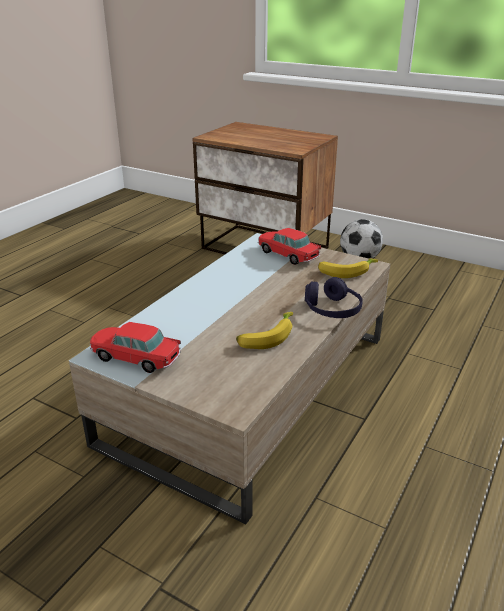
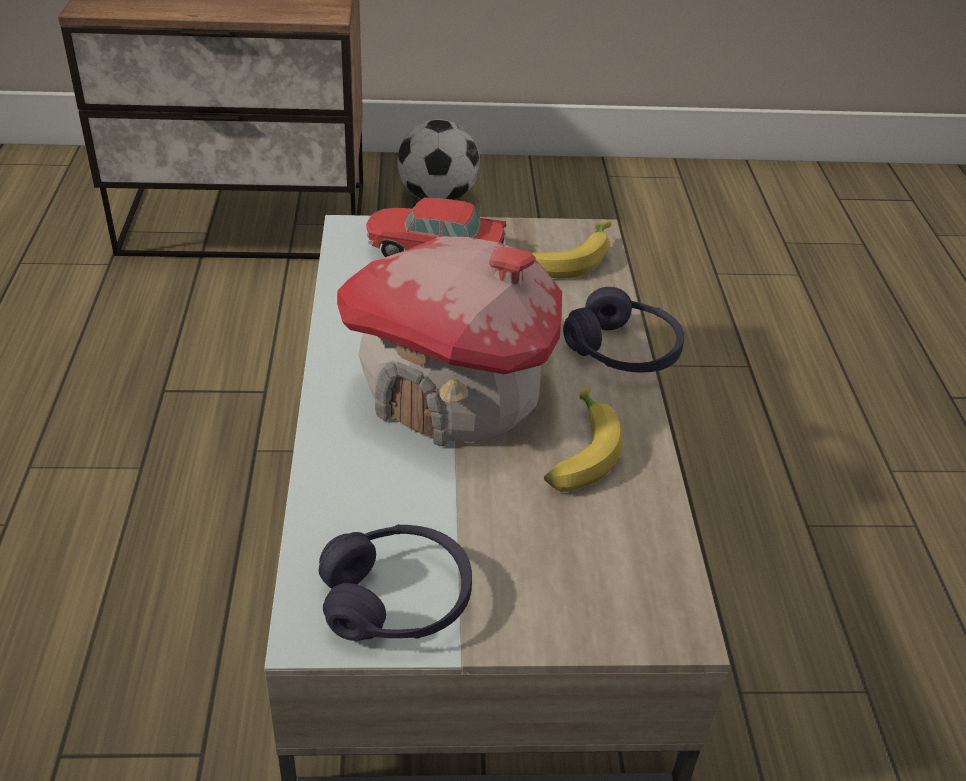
camera: 35 degrees left, 10 degrees up
(135, 358) = (396, 600): toy car -> purple headphones
(237, 302) = (453, 394): none -> toy house

